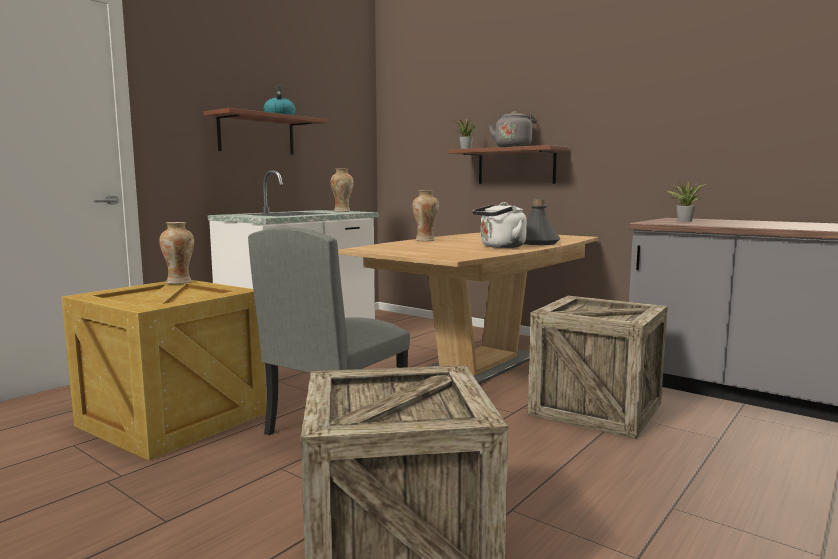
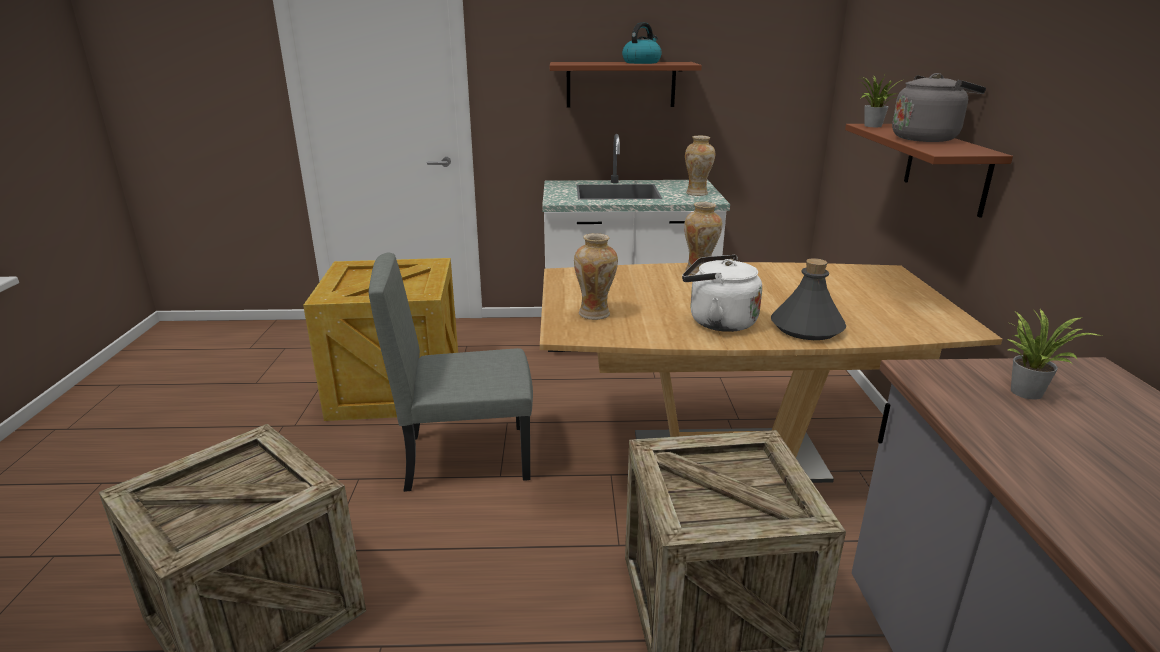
camera: 50 degrees right, 15 degrees up
(179, 282) = (431, 264): vase -> vase (595, 314)

